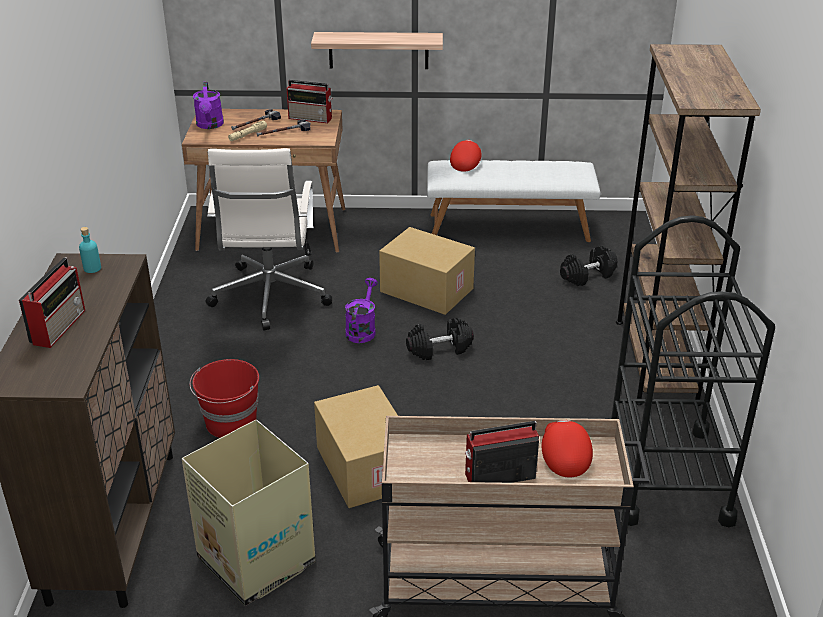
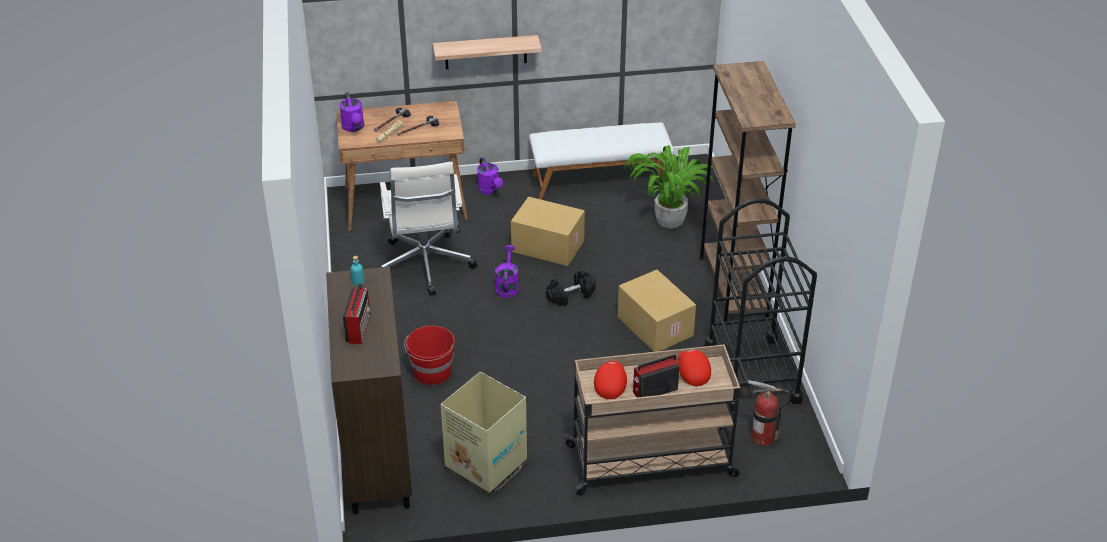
camera: 10 degrees left, 5 degrees up
(311, 118) = (435, 112): radio -> none
(362, 467) = (539, 394): cardboard box -> cardboard box (653, 326)
(376, 225) = (490, 190): none -> purple watering can
(465, 163) = (561, 134): red cap -> red cap (610, 385)
(587, 276) = (671, 220): black dumbbell -> potted plant
(669, 571) = (762, 438): none -> fire extinguisher

